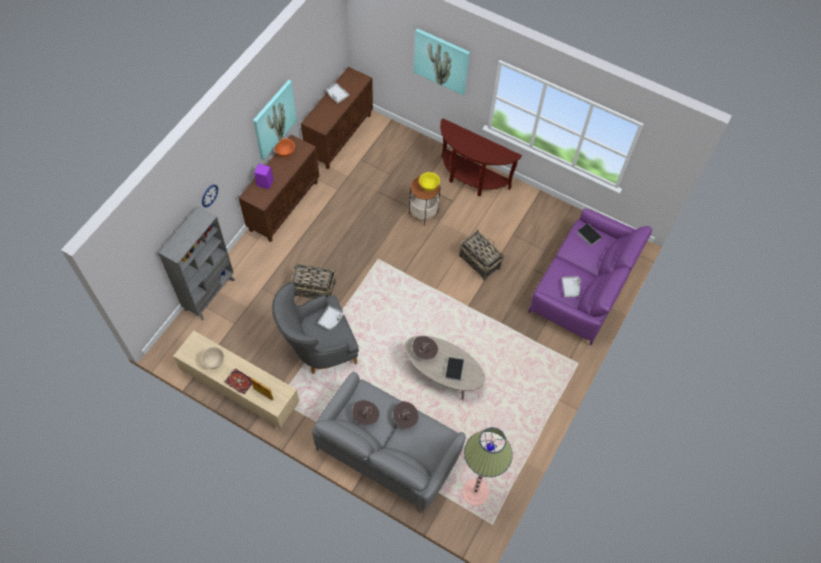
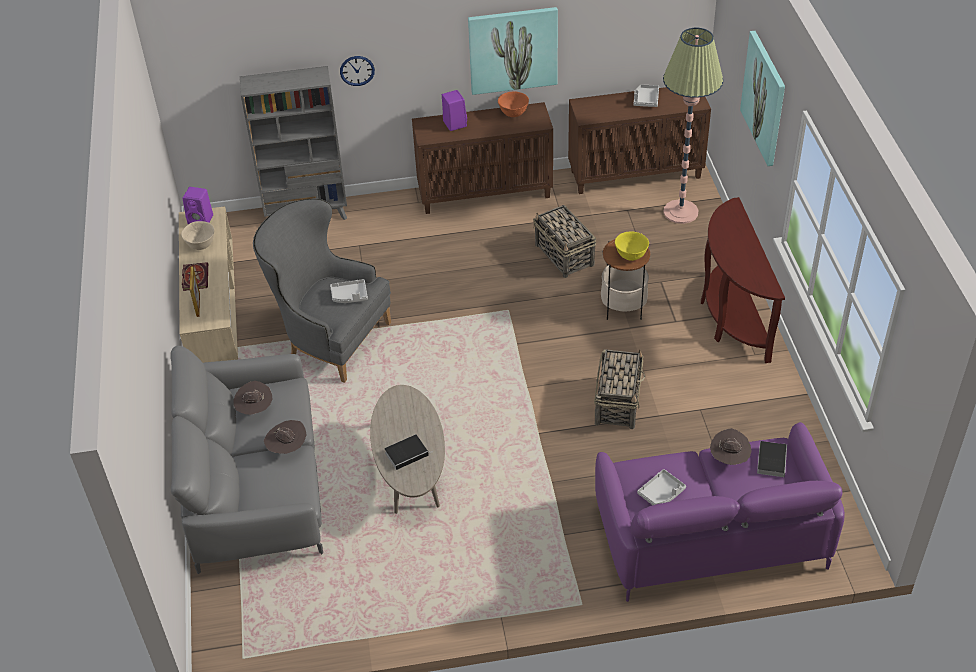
camera: 55 degrees right, 15 degrees down
(193, 349) = (201, 220): none -> purple speaker
(314, 289) = (404, 285): basket -> basket (564, 255)
(424, 352) = (402, 410): brown hat -> brown hat (729, 459)
(475, 492) = (273, 610): floor lamp -> floor lamp (680, 212)

